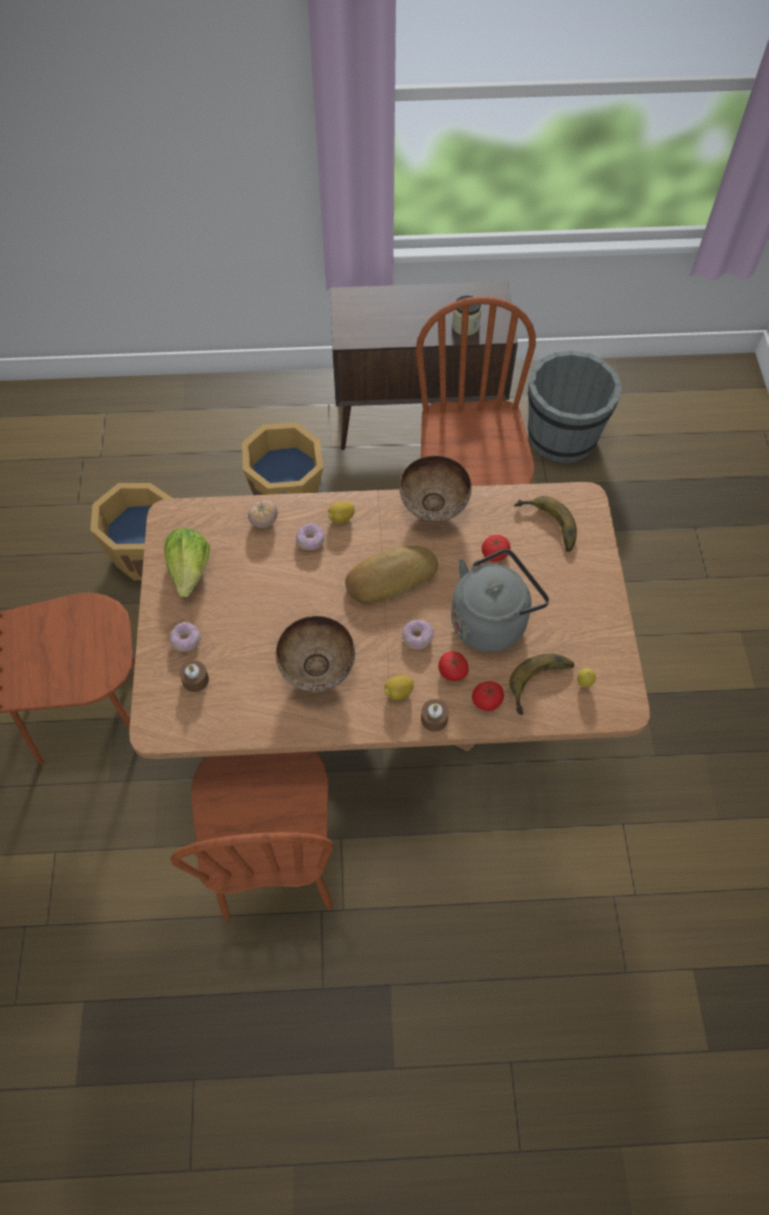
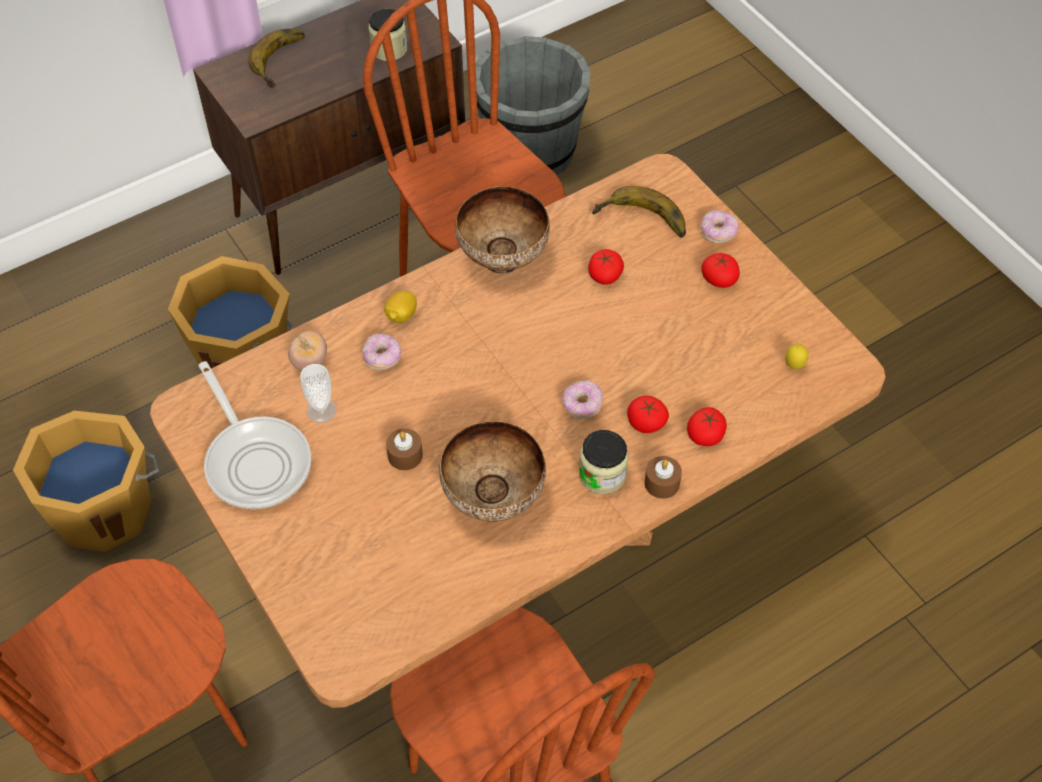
camera: 30 degrees left, 5 degrees down
(186, 640) = (308, 542): donut -> donut (718, 232)
(190, 571) = (255, 460): lettuce -> frying pan
(195, 680) = (351, 581): brown candle -> brown candle (405, 455)
(250, 558) = (321, 410): none -> cup
(389, 577) = (504, 355): bread -> none
(398, 692) = (602, 474): lemon -> jar
(492, 620) = (651, 347): grey kettle -> none
(543, 686) = (754, 390): banana -> banana (284, 61)
(574, 594) = (719, 279): none -> tomato

